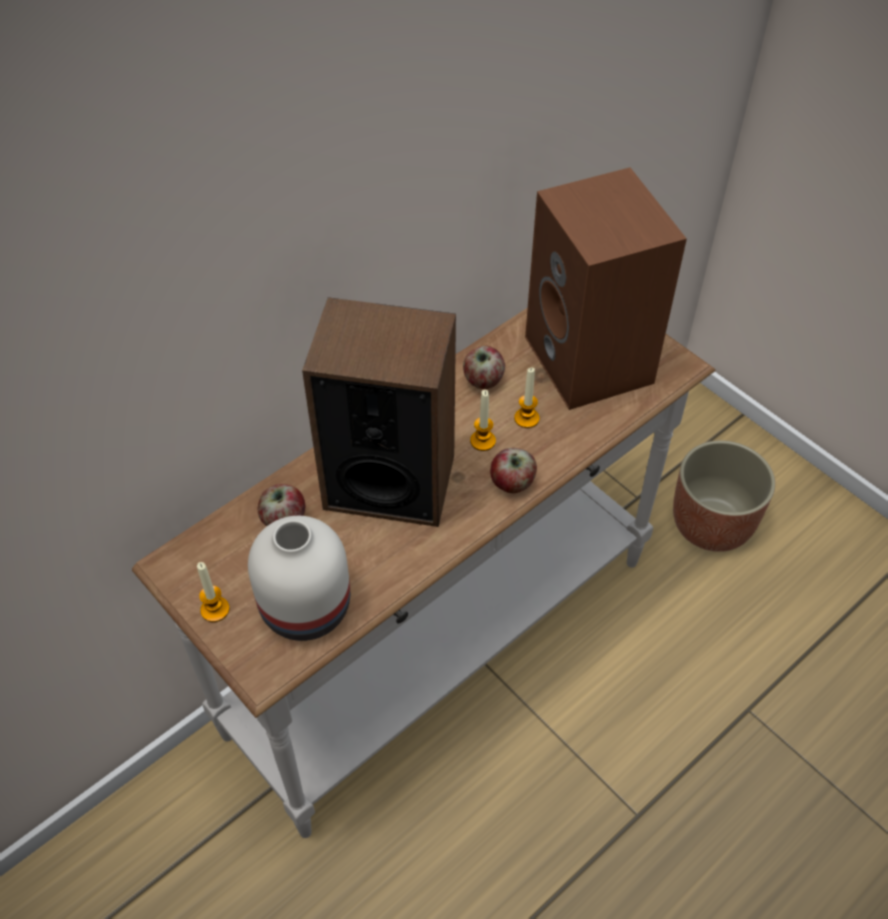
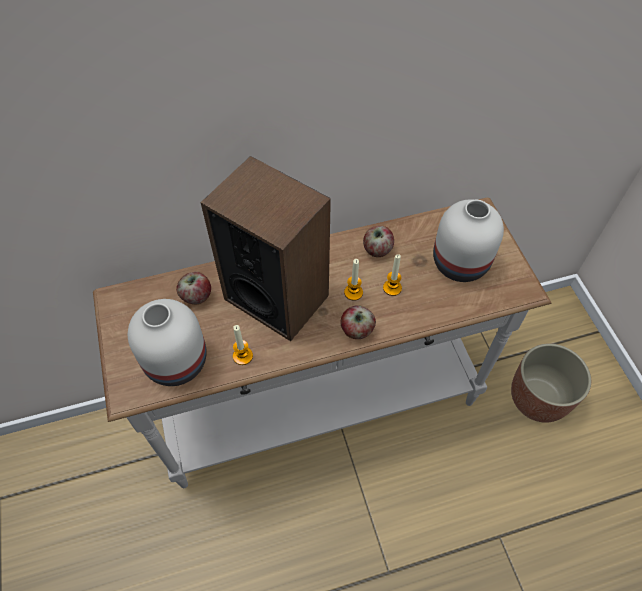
camera: 25 degrees right, 5 degrees up
(215, 609) = (122, 339): candle -> candle (242, 356)
(592, 361) = (461, 264): brown speaker -> white vase

